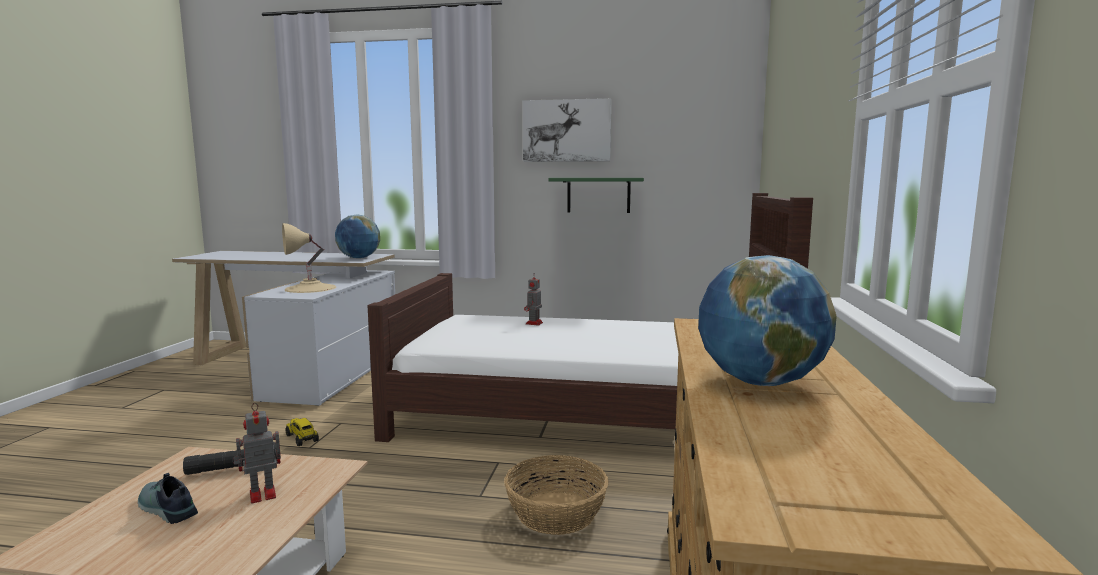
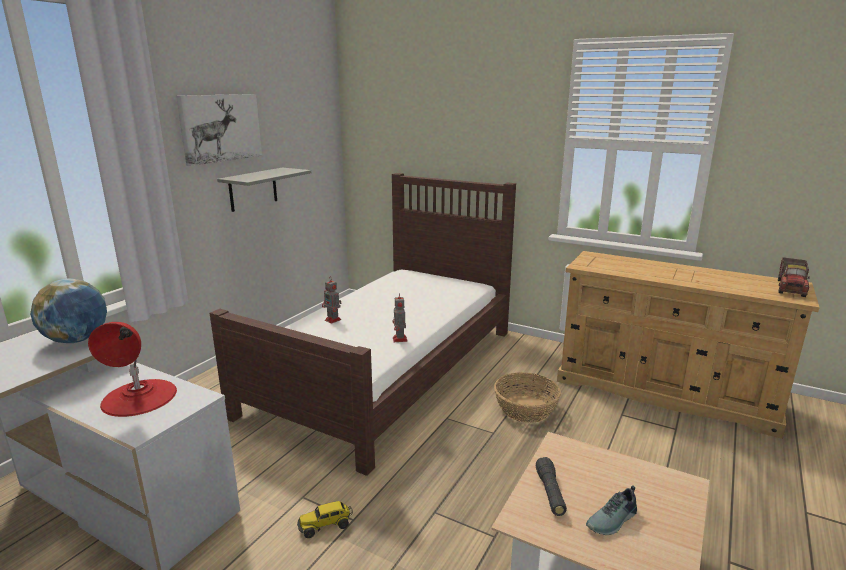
camera: 70 degrees left, 10 degrees up
(260, 495) = (595, 476): toy robot -> toy robot (400, 339)
(310, 288) = (139, 397): beige table lamp -> red table lamp
(598, 195) = (253, 189): green shelf -> grey shelf
(759, 382) = (683, 276): globe -> none
(889, 510) = (791, 288): none -> toy truck

